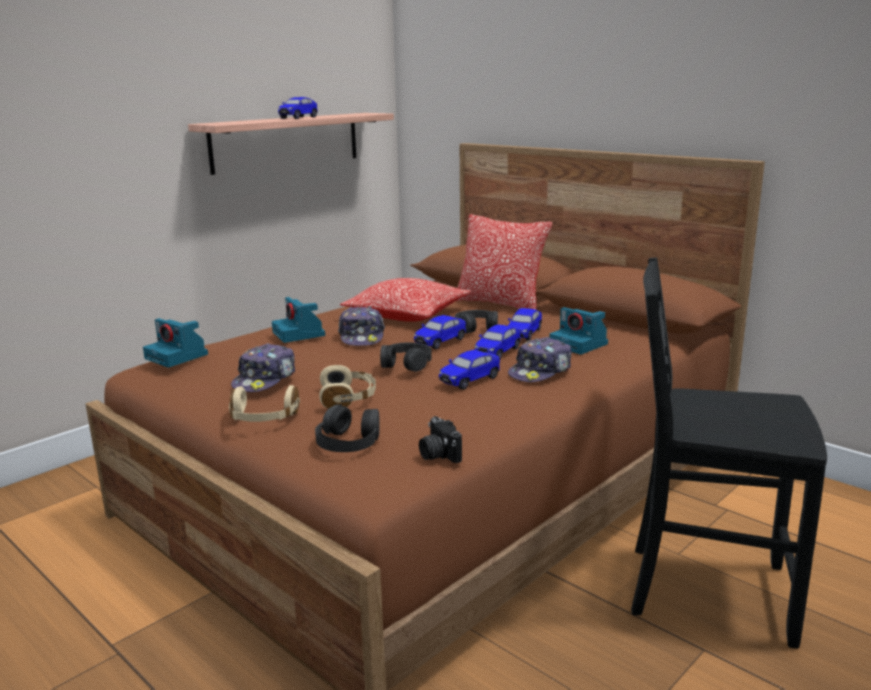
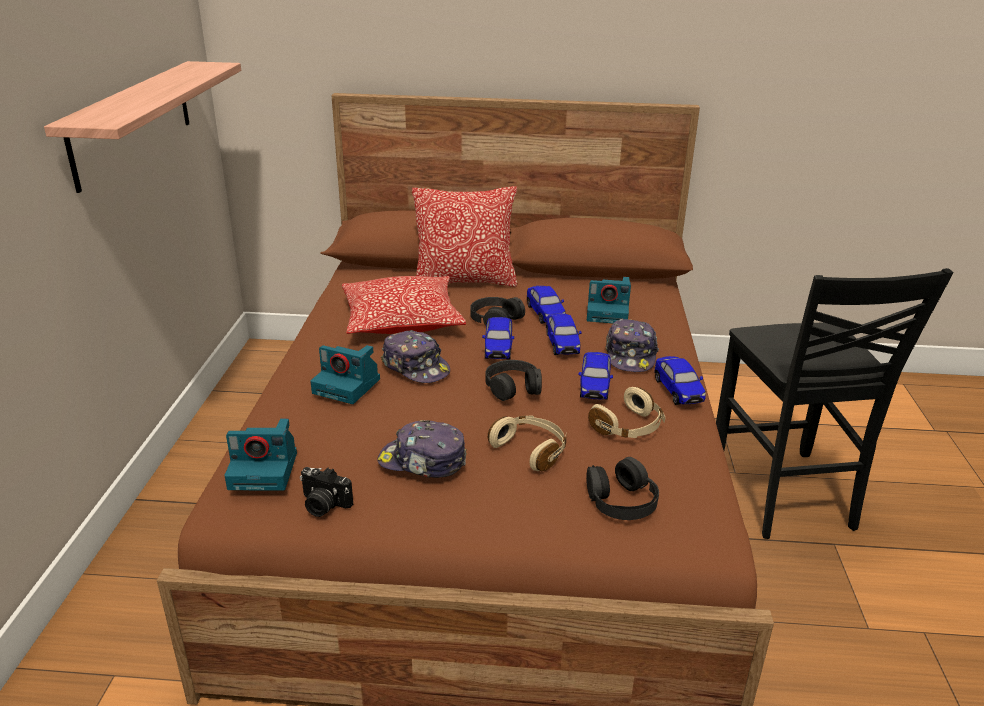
camera: 40 degrees left, 10 degrees up
(264, 419) = (500, 510): beige headphones -> beige headphones (629, 427)
(265, 379) = (422, 461): cap -> cap turned 120 degrees clockwise
(298, 118) = (158, 89): toy car -> toy car (678, 391)
(438, 454) = (703, 480): camera -> camera (323, 505)
(705, 590) = (783, 495): black chair -> black chair turned 75 degrees counterclockwise

